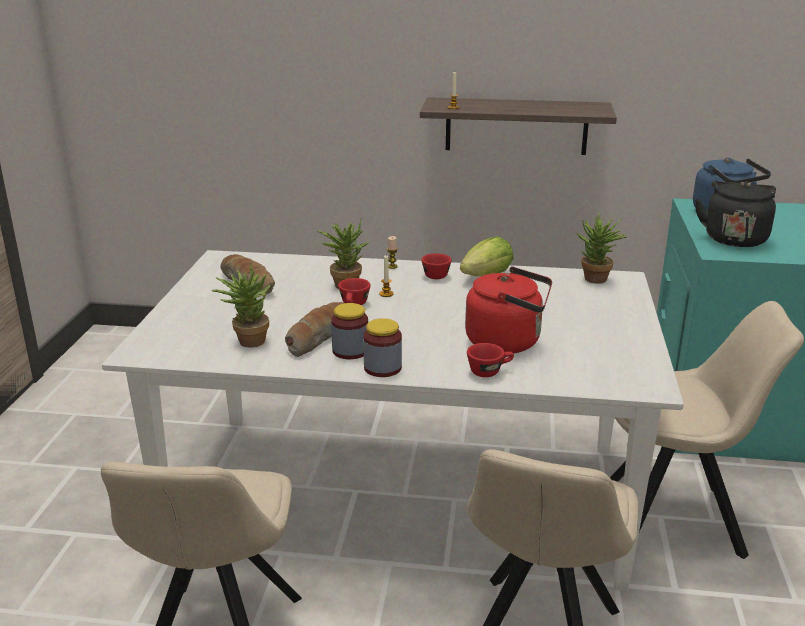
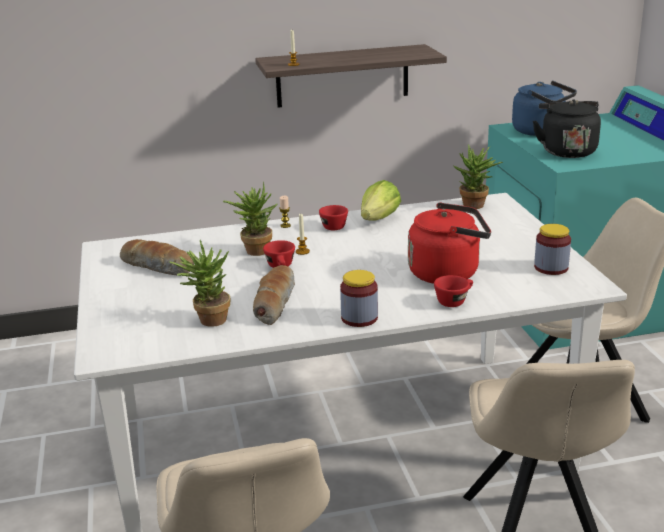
camera: 20 degrees left, 0 degrees up
(350, 351) = (316, 309): jar -> jar (551, 268)

